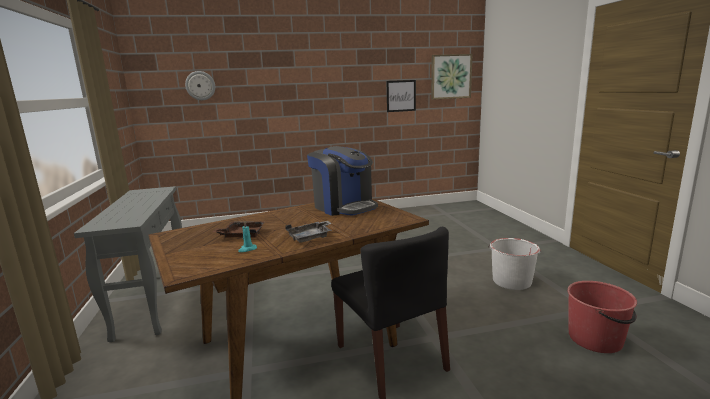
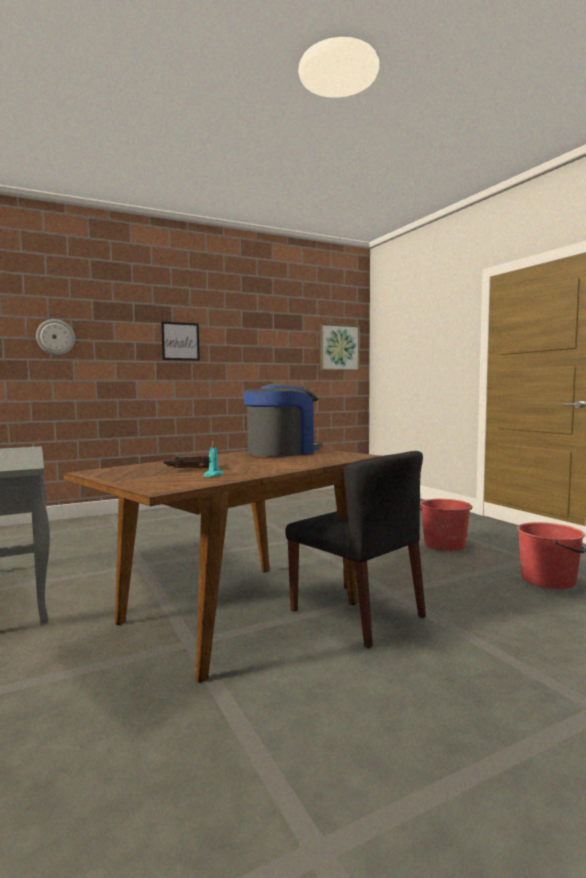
camera: 15 degrees left, 10 degrees down
(310, 237) = (275, 467): grey tray -> none
(344, 206) = (282, 452): coffee machine -> coffee machine turned 75 degrees counterclockwise
(401, 96) = (288, 364): picture -> picture (180, 341)
(511, 281) = (444, 544): white bucket -> red bucket

